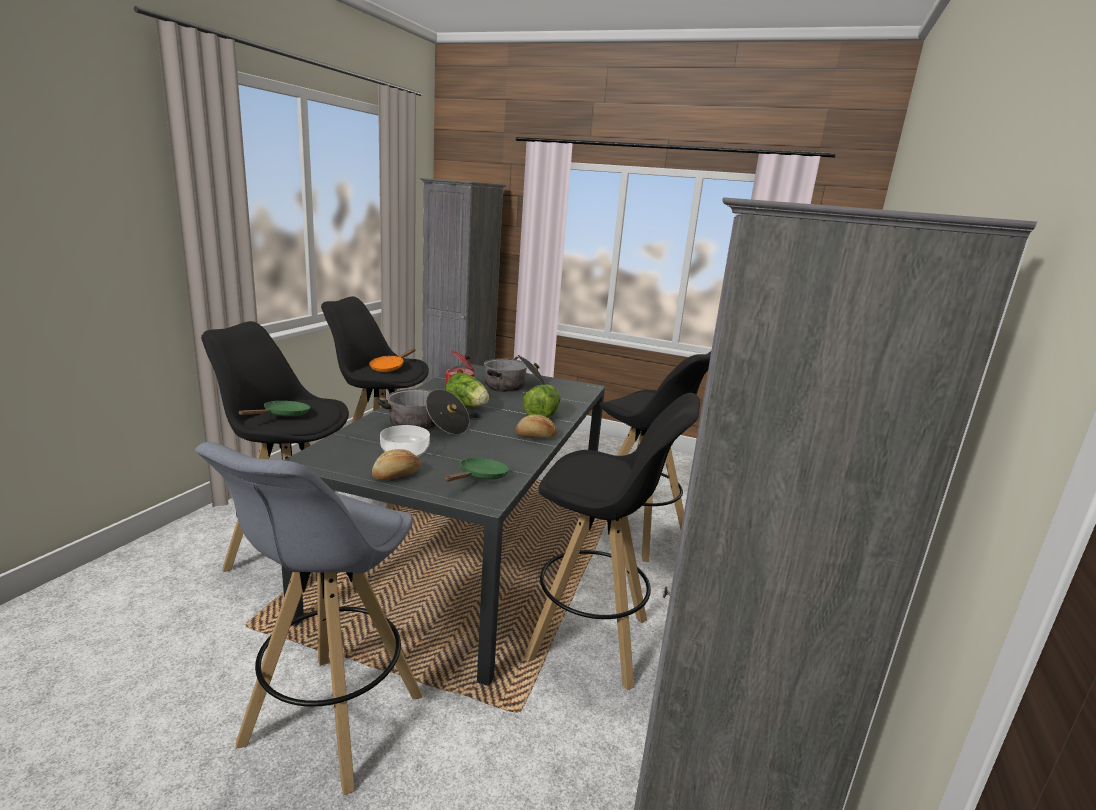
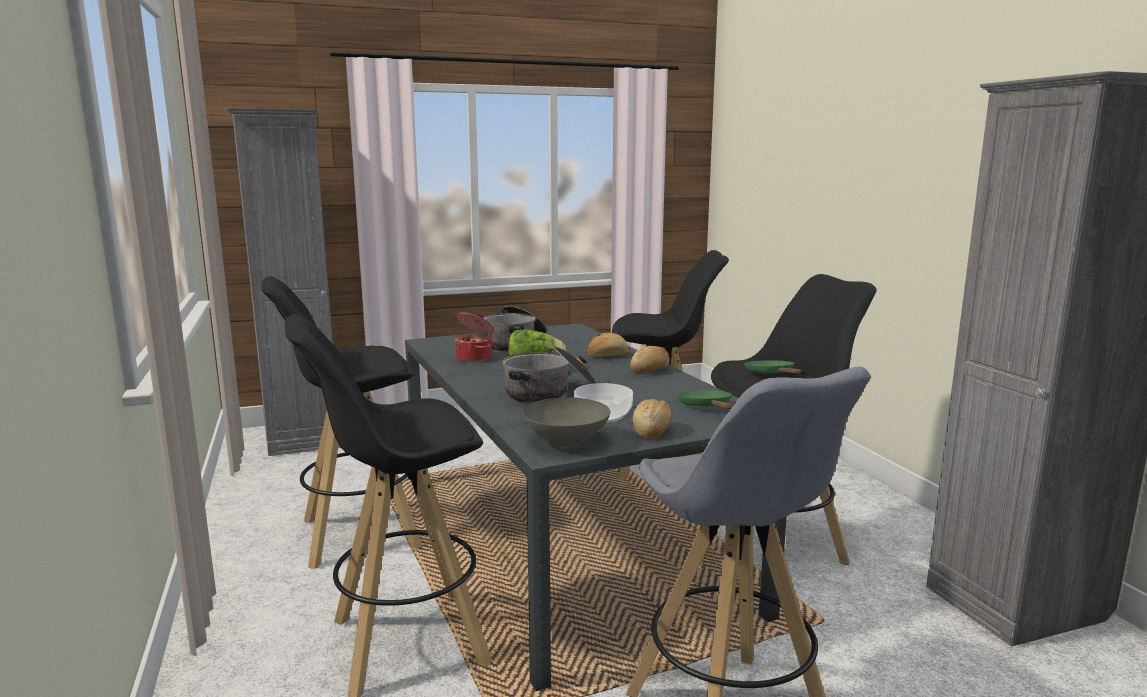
camera: 40 degrees left, 5 degrees down
(283, 415) = (412, 429): green frying pan -> green frying pan (771, 375)
(336, 459) = (567, 441): none -> grey bowl
(389, 367) = (364, 360): orange frying pan -> none
(542, 415) = (607, 355): lettuce -> bread

